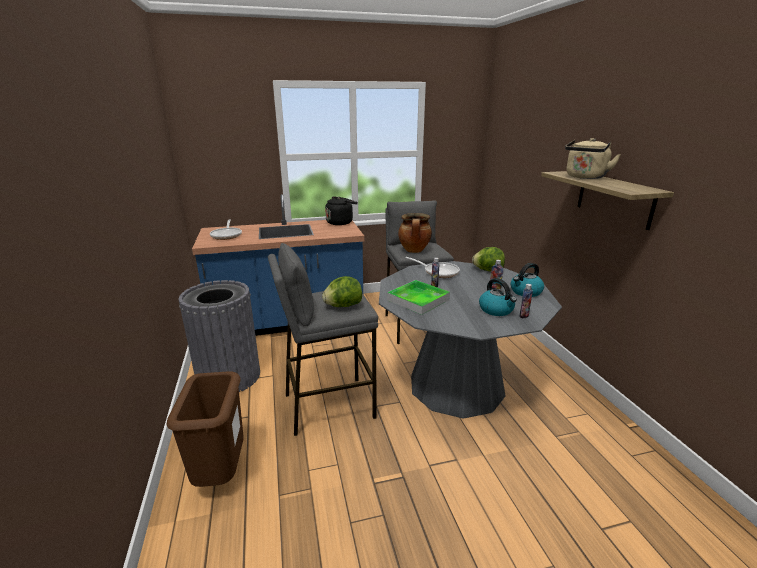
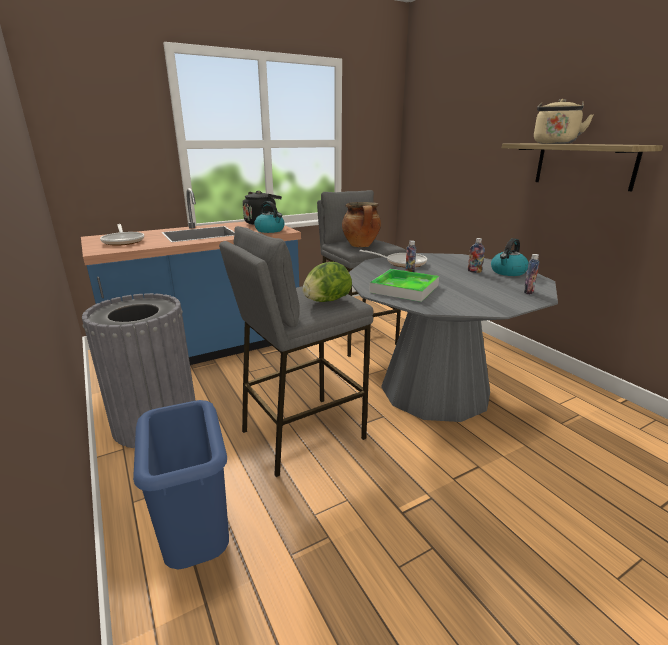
camera: 15 degrees left, 0 degrees up
(220, 474) = (196, 545): brown trash can -> blue trash can
(488, 270) = (452, 258): lettuce -> none
(496, 310) = (496, 290): kettle -> kettle (270, 230)

